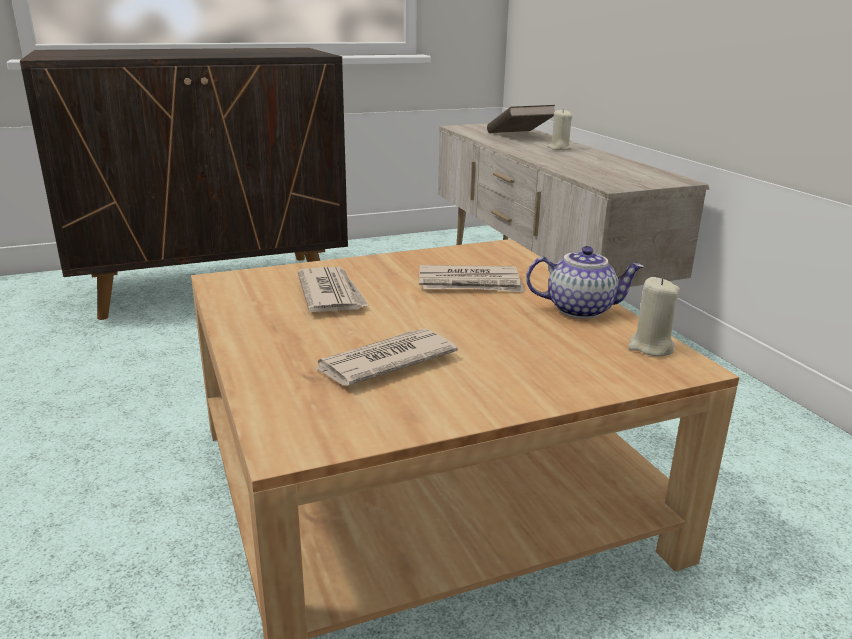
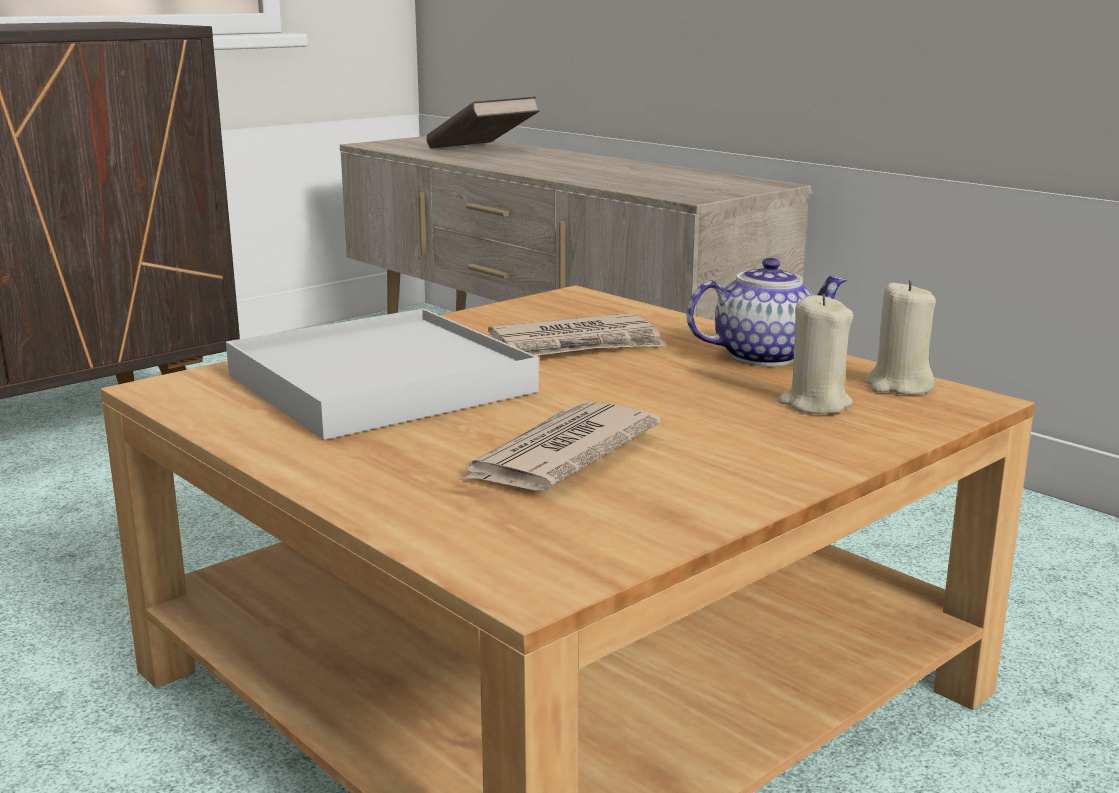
camera: 20 degrees left, 5 degrees down
(331, 294) = (379, 383): newspaper -> white tray
(559, 148) = (560, 160): beige candle -> beige candle (814, 404)

